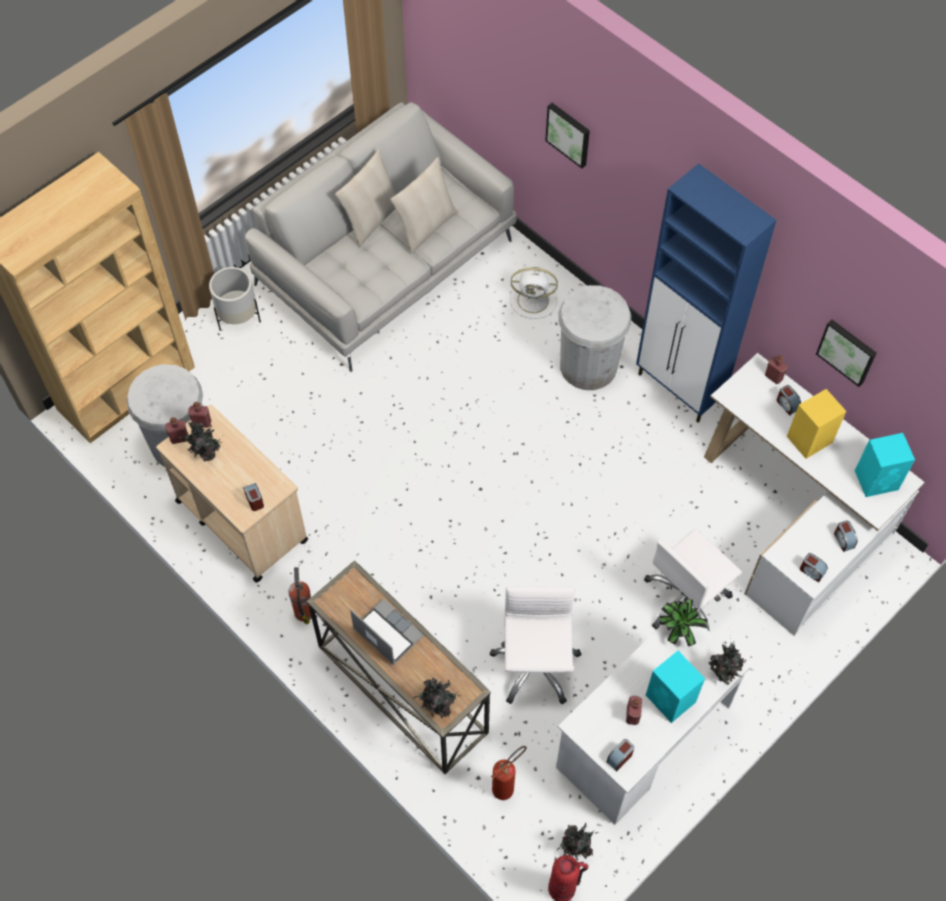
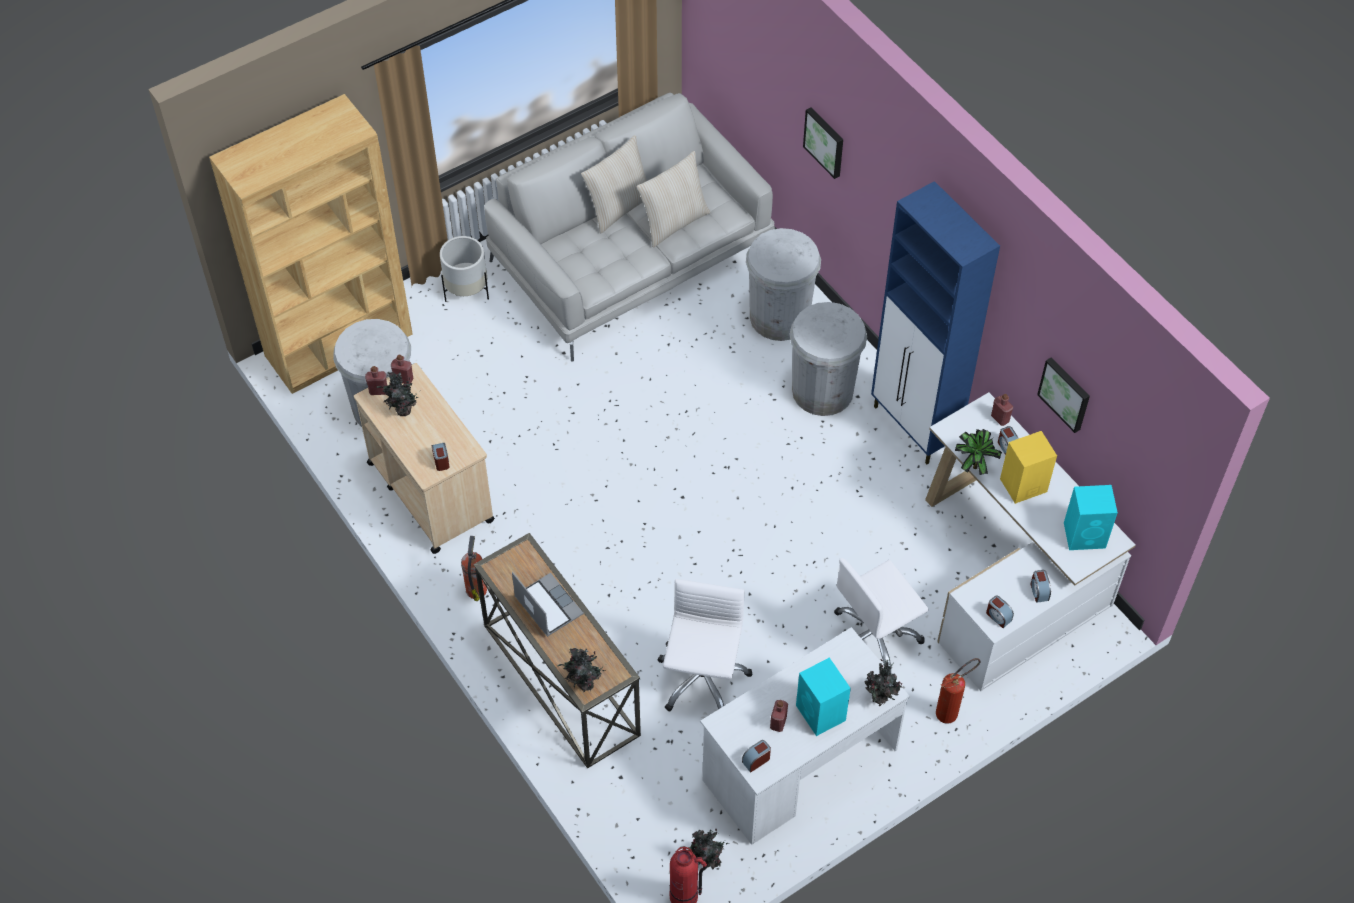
camera: 10 degrees right, 5 degrees down
(507, 786) = (648, 790): fire extinguisher -> fire extinguisher (951, 711)
(534, 300) = (779, 317): white fan -> white trash can
(678, 630) = (843, 650): potted plant -> potted plant (974, 464)

